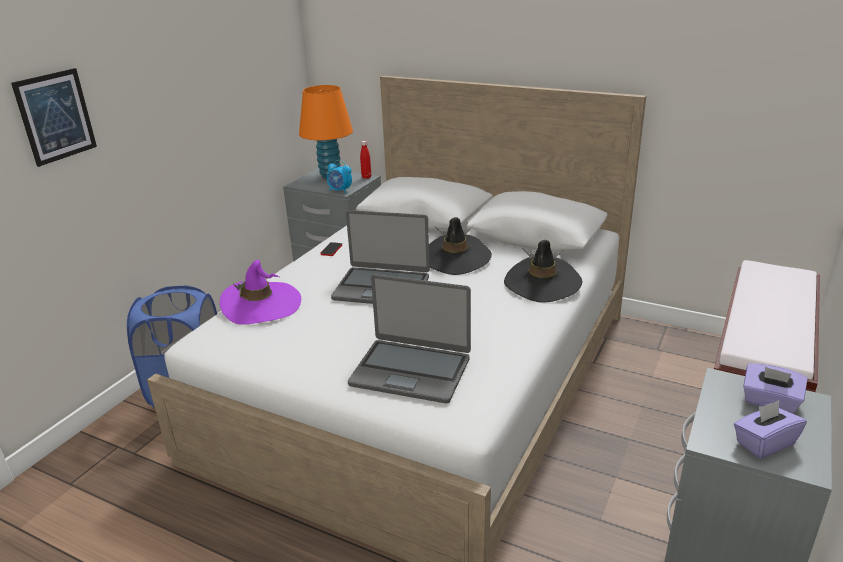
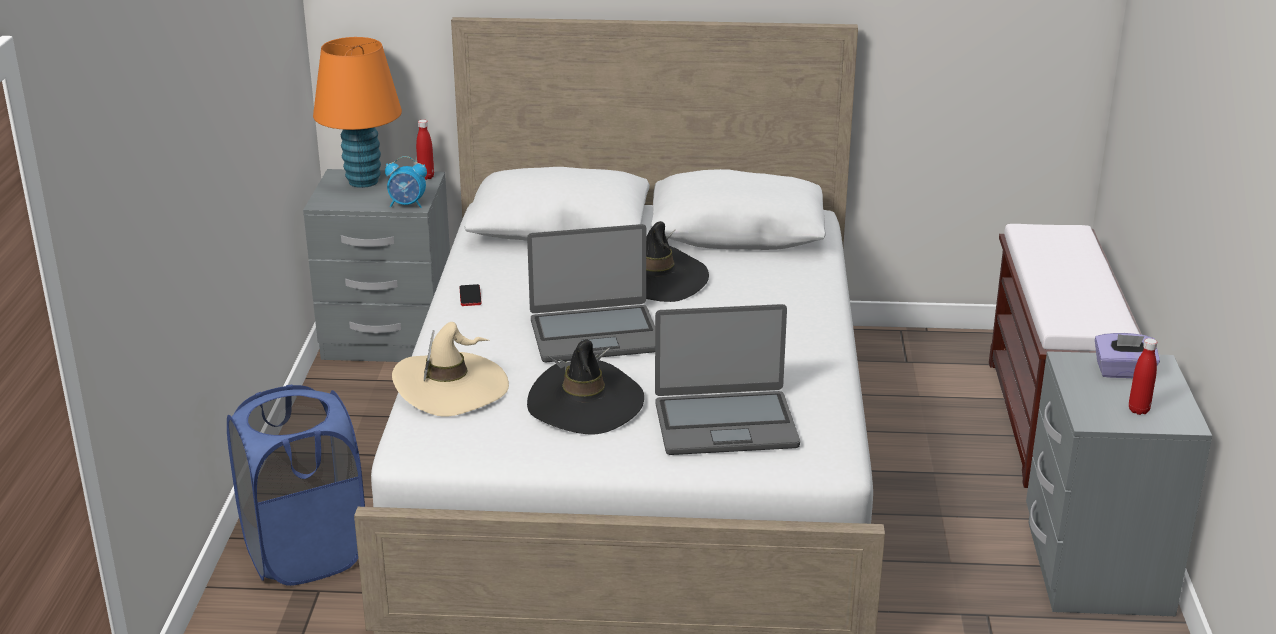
camera: 25 degrees left, 0 degrees up
(56, 116) = (148, 156): picture -> none
(261, 305) = (451, 387): purple hat -> beige hat
(542, 283) = (794, 293): black hat -> black hat (585, 404)
(764, 443) = (1138, 410): purple tissue box -> red bottle

